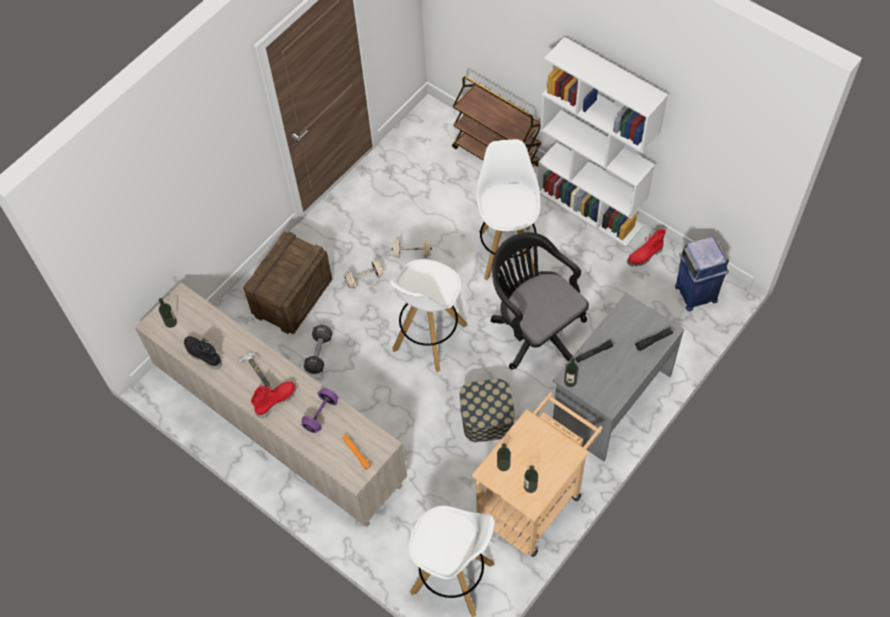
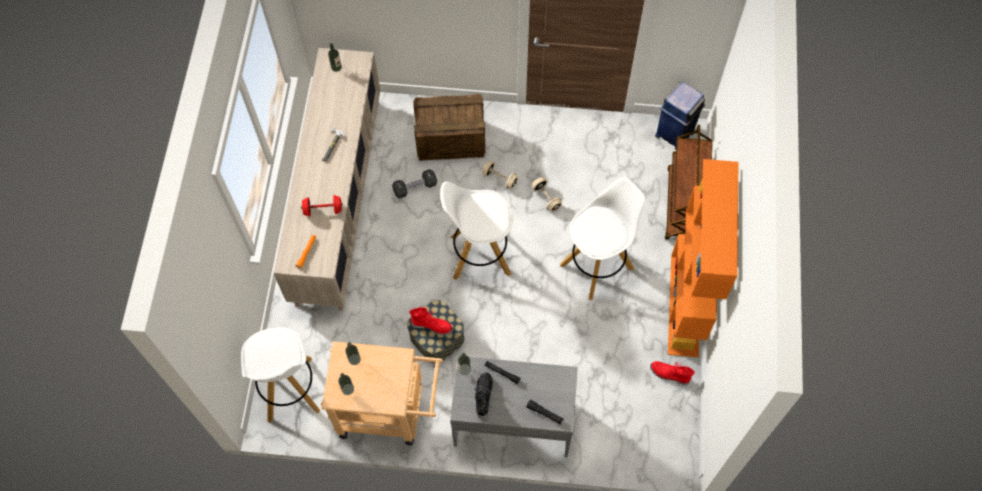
camera: 55 degrees right, 5 degrees up
(202, 355) = (323, 104): black boot -> black boot (483, 396)
(275, 400) = (316, 173): red boot -> red boot (432, 325)
(320, 415) = (323, 210): purple dumbbell -> red dumbbell
(535, 330) = (539, 328): black office chair -> none
(590, 209) = (685, 306): white bookcase -> orange bookcase
(695, 293) = (661, 435): blue trash can -> blue trash can (675, 133)

